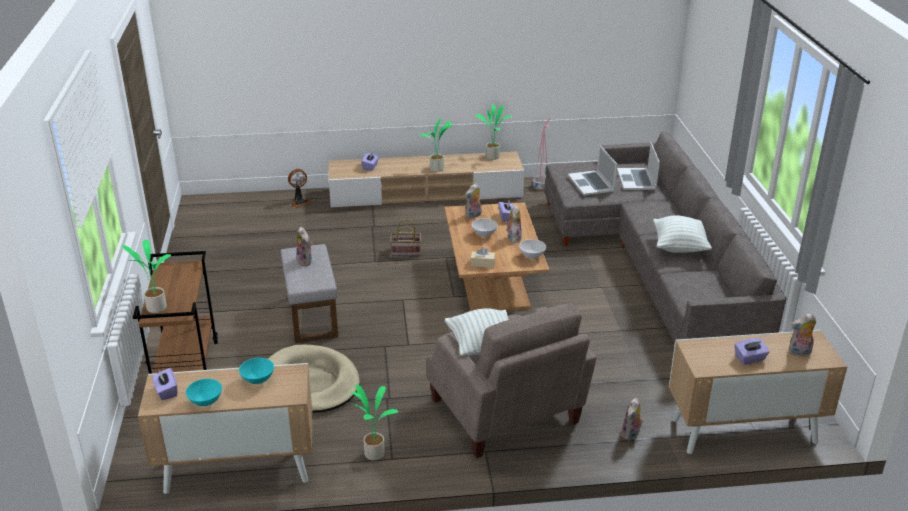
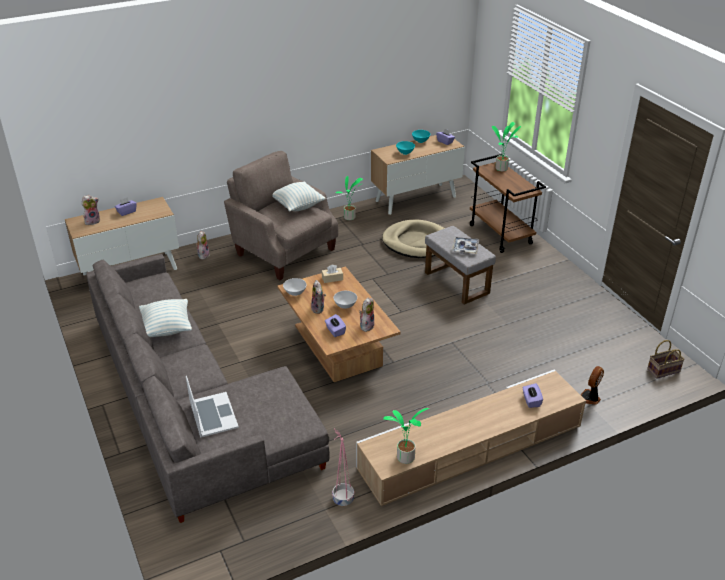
camera: 160 degrees right, 5 degrees up
(306, 261) = (465, 248): plush toy -> tray
(405, 252) = (433, 359): basket -> basket (663, 370)
(437, 169) = (455, 416): potted plant -> none
(591, 183) = (264, 395): laptop -> none

